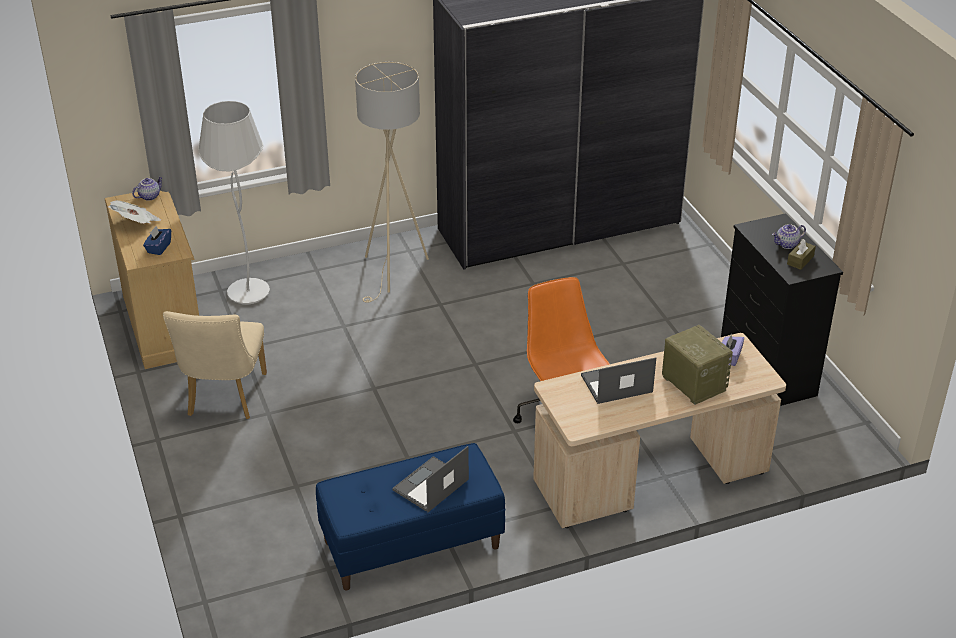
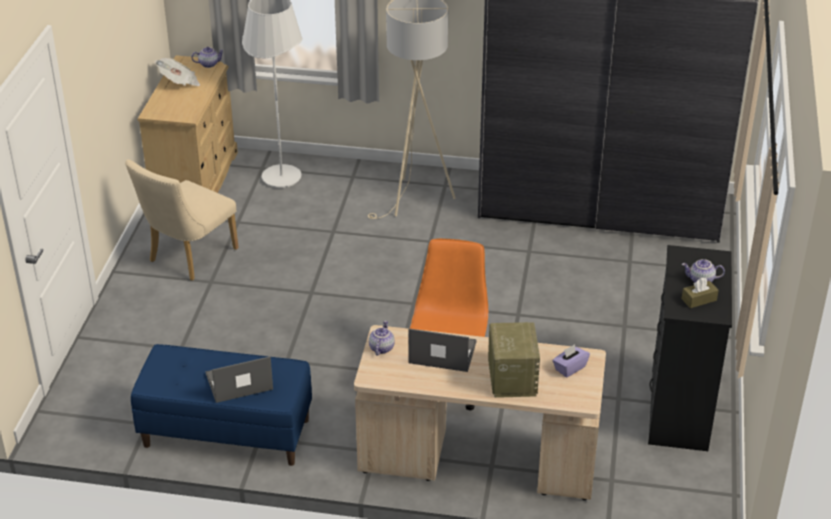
camera: 30 degrees right, 0 degrees up
(158, 248) = (176, 108): blue tissue box -> none
(561, 400) = (381, 348): none -> teapot

